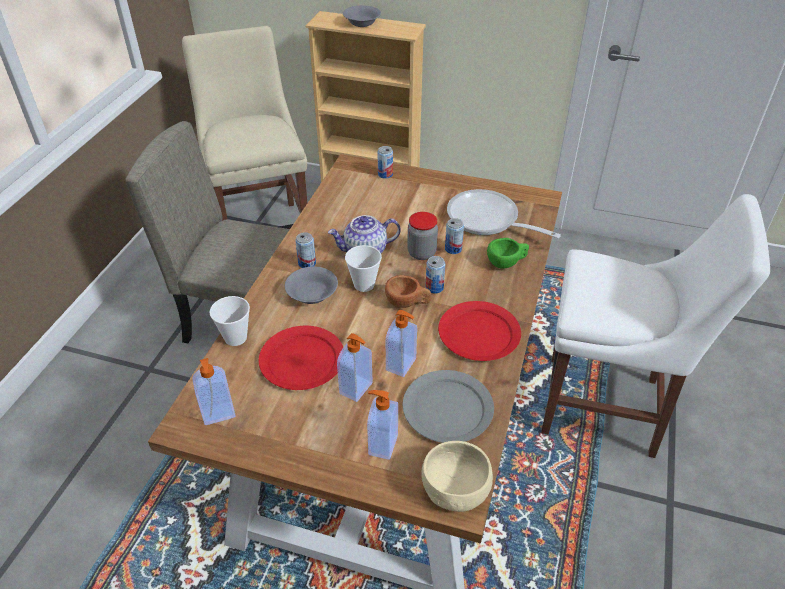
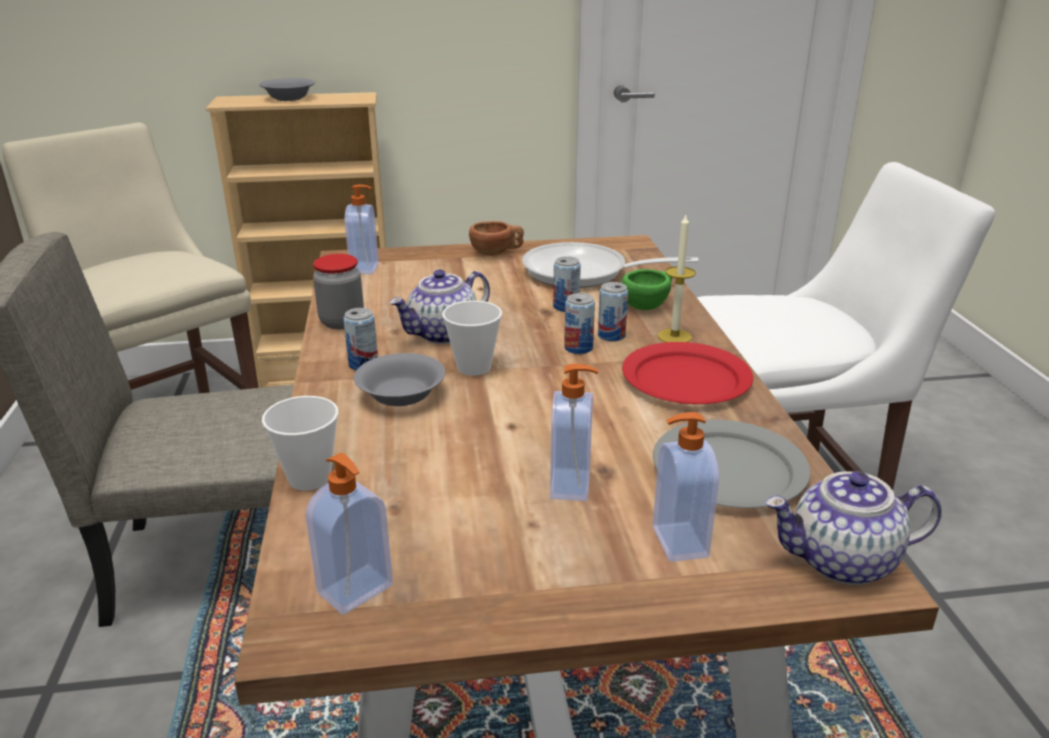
camera: 25 degrees left, 15 degrees down
(302, 361) = (452, 476): red plate -> none
(385, 174) = (404, 258): can -> can (611, 335)
(402, 365) = (613, 439): soap dispenser -> soap dispenser (366, 268)
(407, 303) = (556, 372): brown cup -> brown cup (497, 253)
(421, 253) = (527, 319): jar -> jar (342, 322)
(455, 489) = (842, 562): beige bowl -> teapot
(501, 296) = (674, 336): none -> candle

